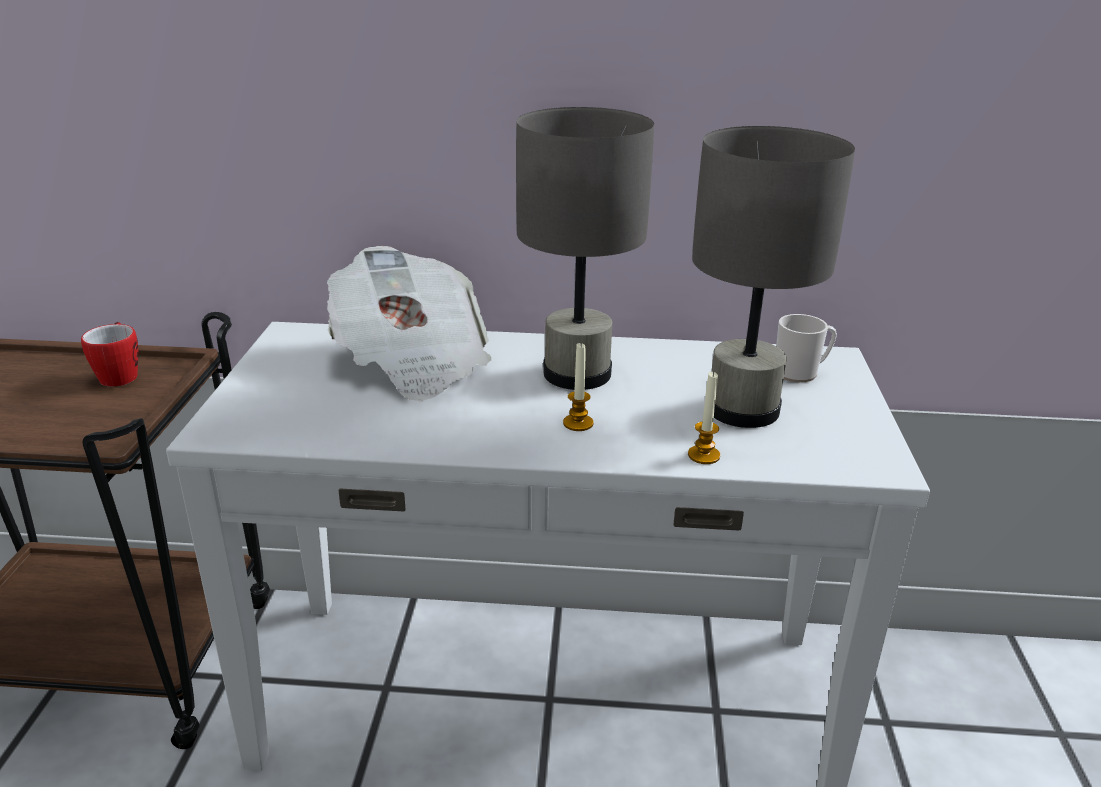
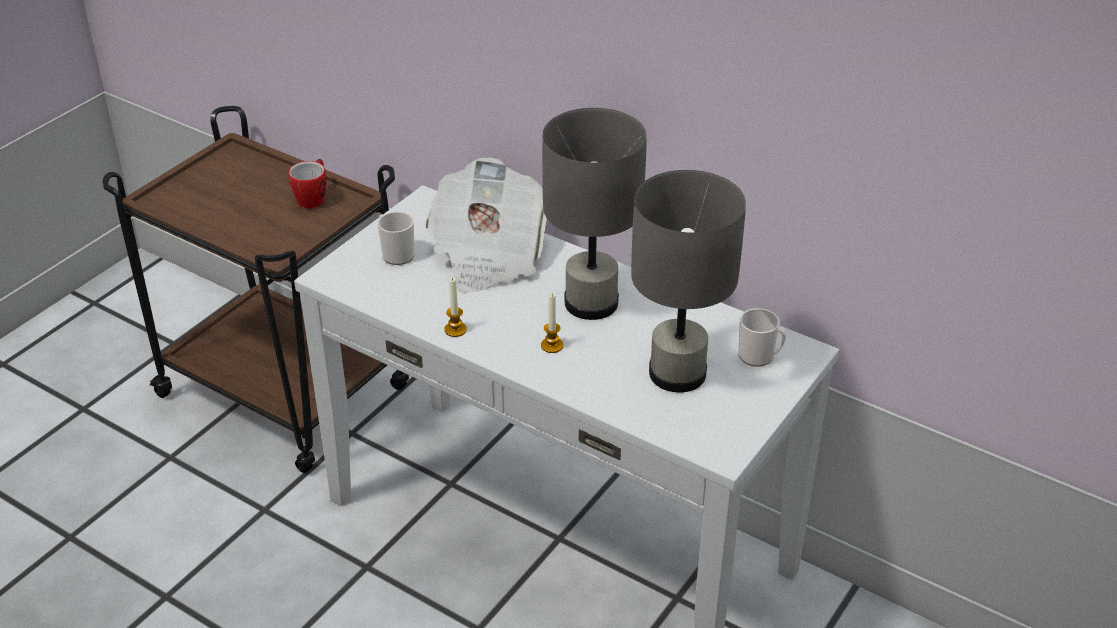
camera: 30 degrees right, 10 degrees up
(293, 387) = (396, 254): none -> mug
(703, 455) = (609, 400): candle -> candle (455, 330)

